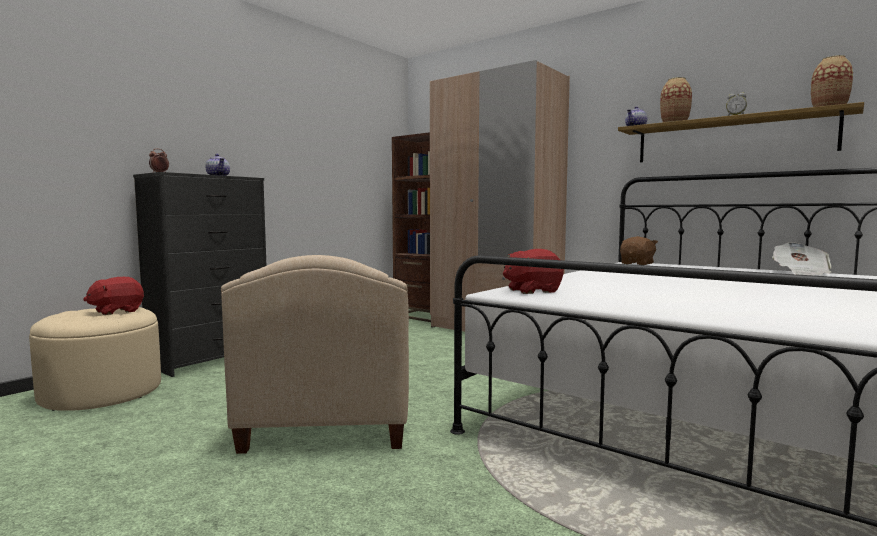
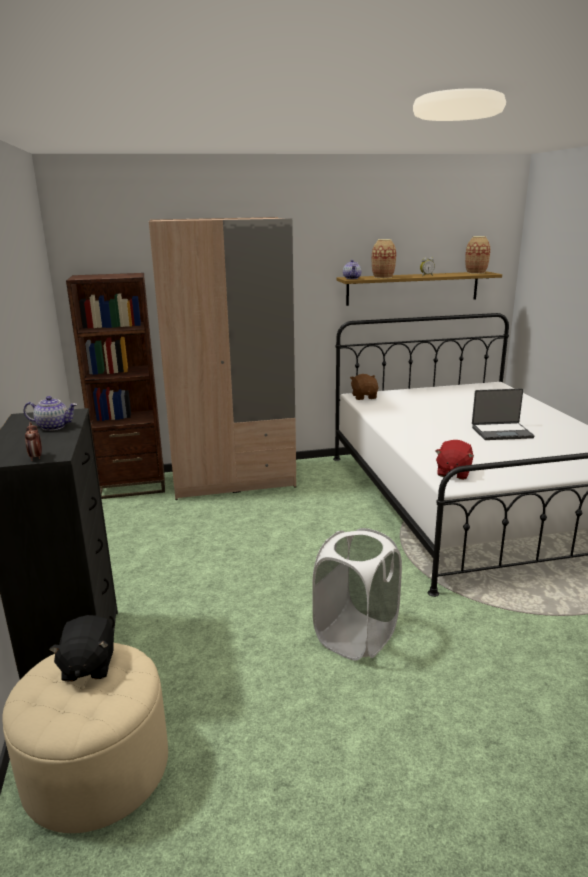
camera: 50 degrees left, 15 degrees up
(116, 311) = (88, 666): red plush toy -> black plush toy
(330, 419) = (356, 636): beige armchair -> white laundry basket
(711, 289) = (501, 432): none -> laptop
(800, 273) = (468, 389): newspaper -> none

